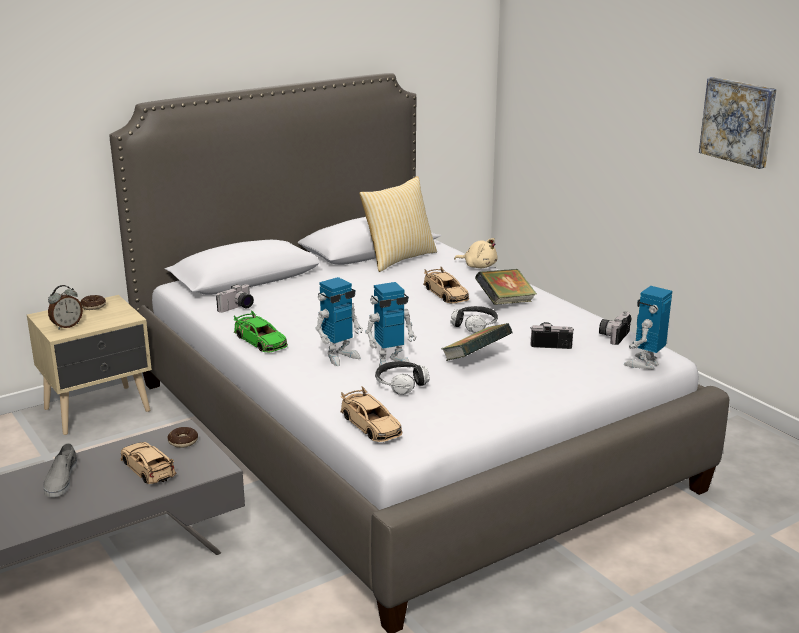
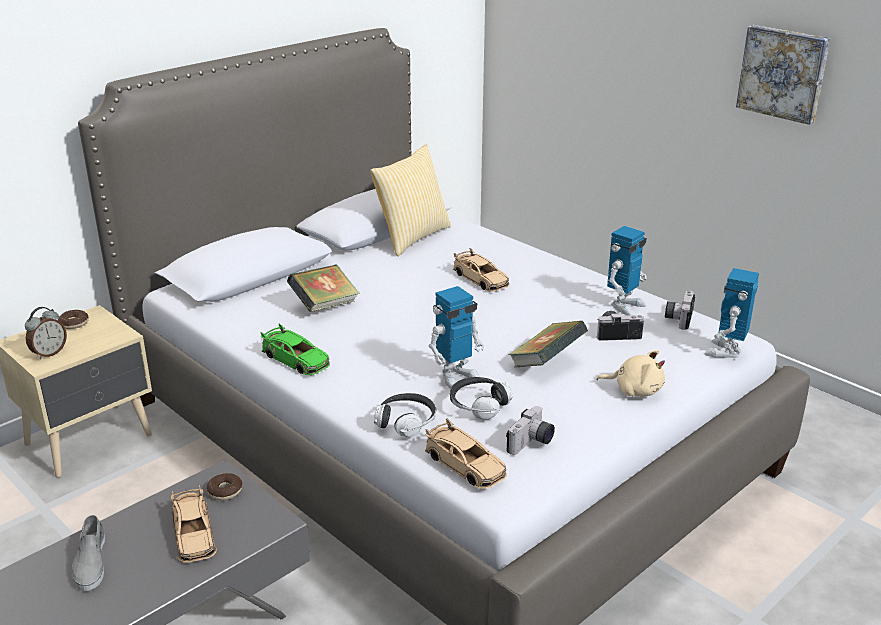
camera: 10 degrees left, 5 degrees up
(148, 468) = (193, 534): beige toy car -> beige toy car turned 150 degrees counterclockwise
(237, 308) = (254, 317): camera -> camera (531, 443)
(339, 356) = (394, 373): toy robot -> toy robot (624, 306)
(474, 326) = (528, 318): headphones -> headphones (406, 423)
(478, 266) = (501, 241): beige plush toy -> beige plush toy (635, 390)
(505, 303) = (548, 285): book -> book (324, 305)

